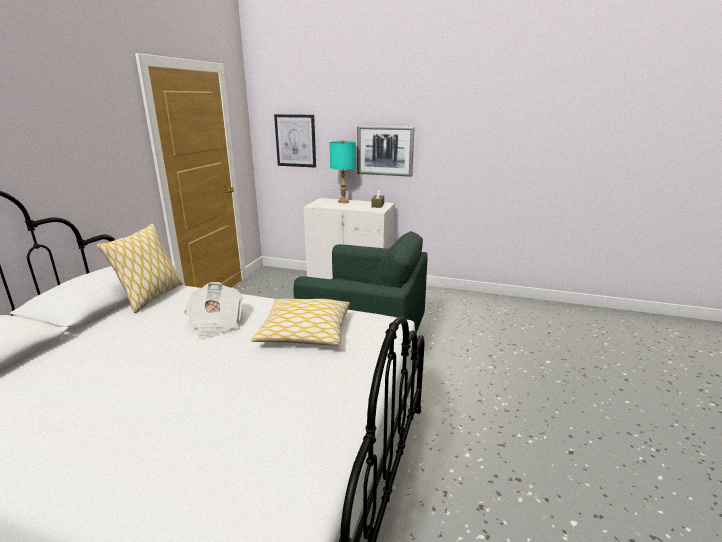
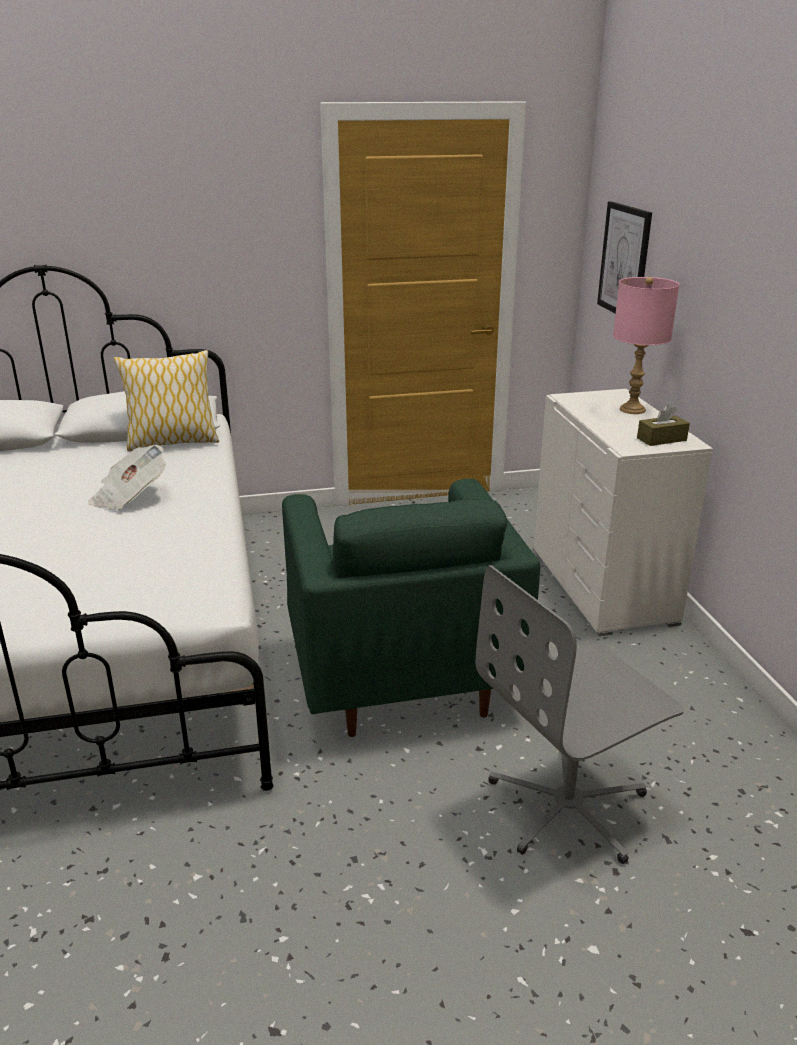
camera: 60 degrees right, 5 degrees up
(304, 332) = (140, 553): pillow -> none
(343, 201) = (632, 410): turquoise table lamp -> pink table lamp
(385, 150) = (727, 321): picture -> none
(477, 341) = (569, 807): none -> grey office chair

